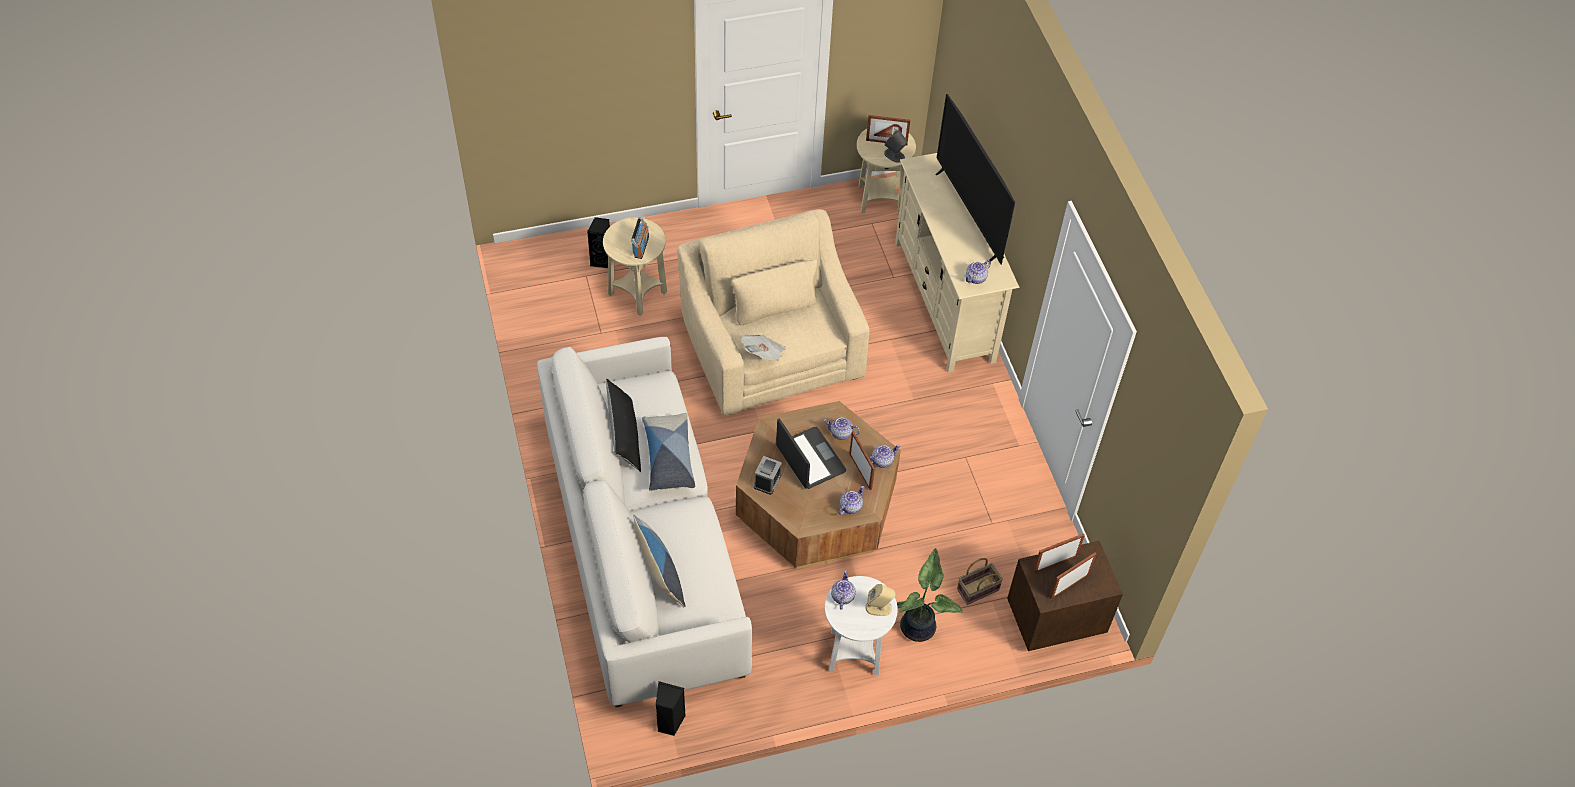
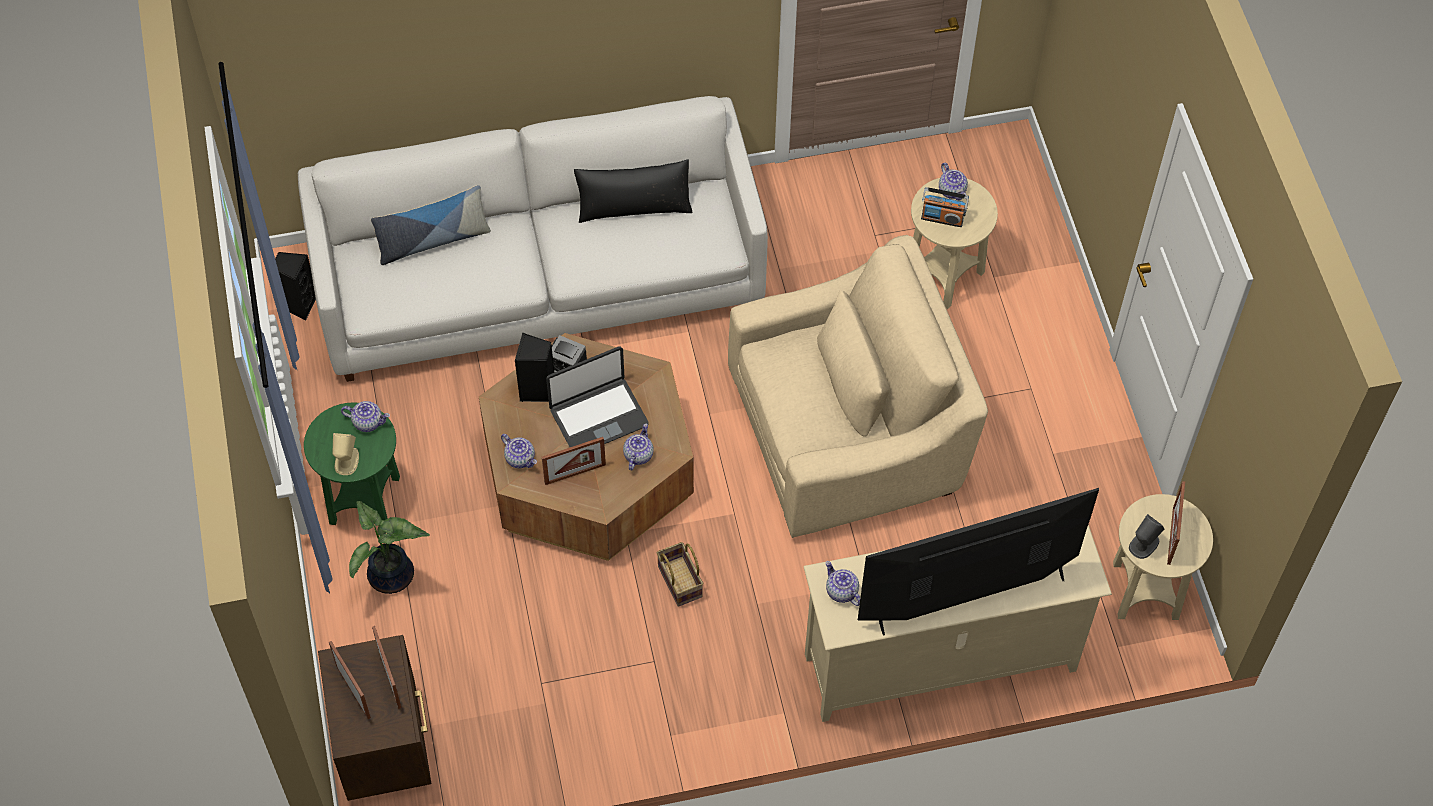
camera: 95 degrees right, 5 degrees up
(603, 260) = (1002, 236): black speaker -> black speaker (537, 390)
(668, 457) = (597, 250): pillow -> none
(764, 354) = (765, 363): newspaper -> none
(854, 652) = (364, 500): white side table -> green side table
(882, 460) = (590, 501): teapot -> teapot (952, 190)
(977, 590) = (437, 652): basket -> basket (678, 580)

